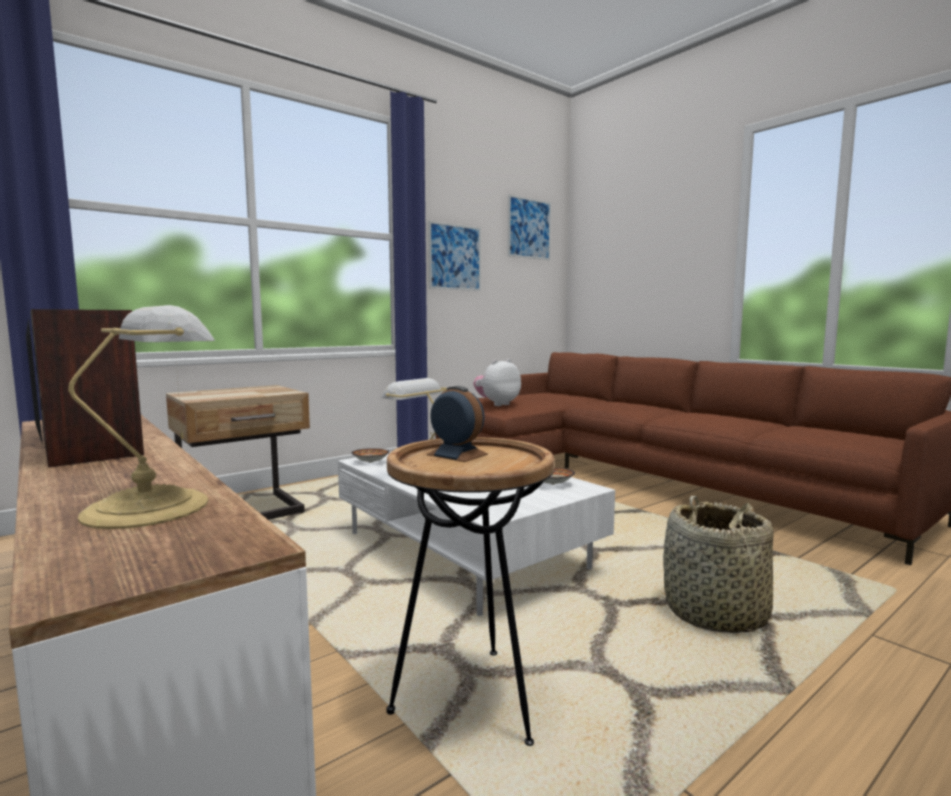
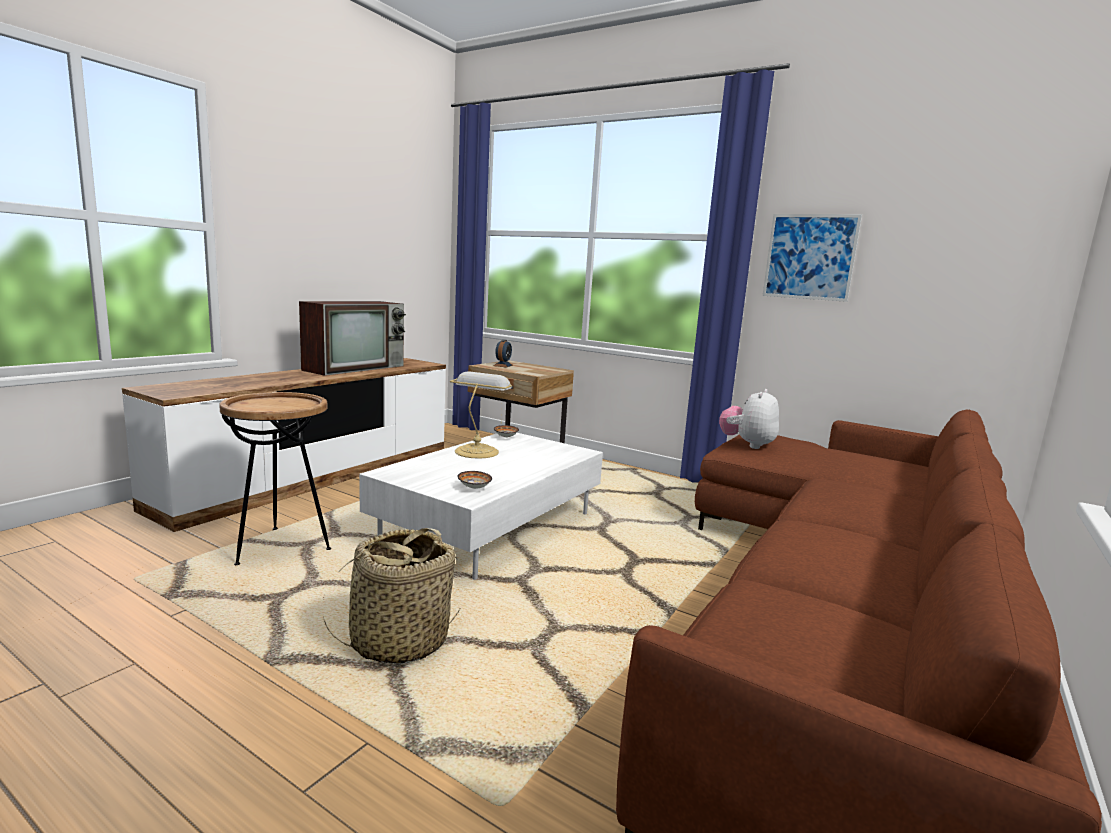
camera: 70 degrees right, 5 degrees up
(154, 506) = (231, 384): table lamp -> none
(457, 454) = (289, 403): alarm clock -> alarm clock (503, 365)
(497, 404) = (747, 445): plush toy -> plush toy turned 90 degrees counterclockwise
(529, 228) = (977, 205): picture -> none

